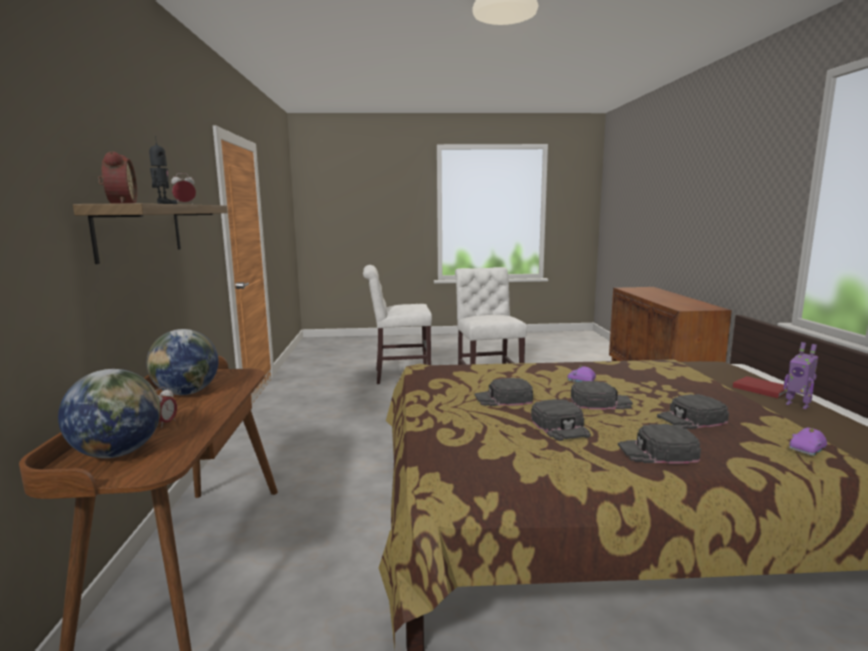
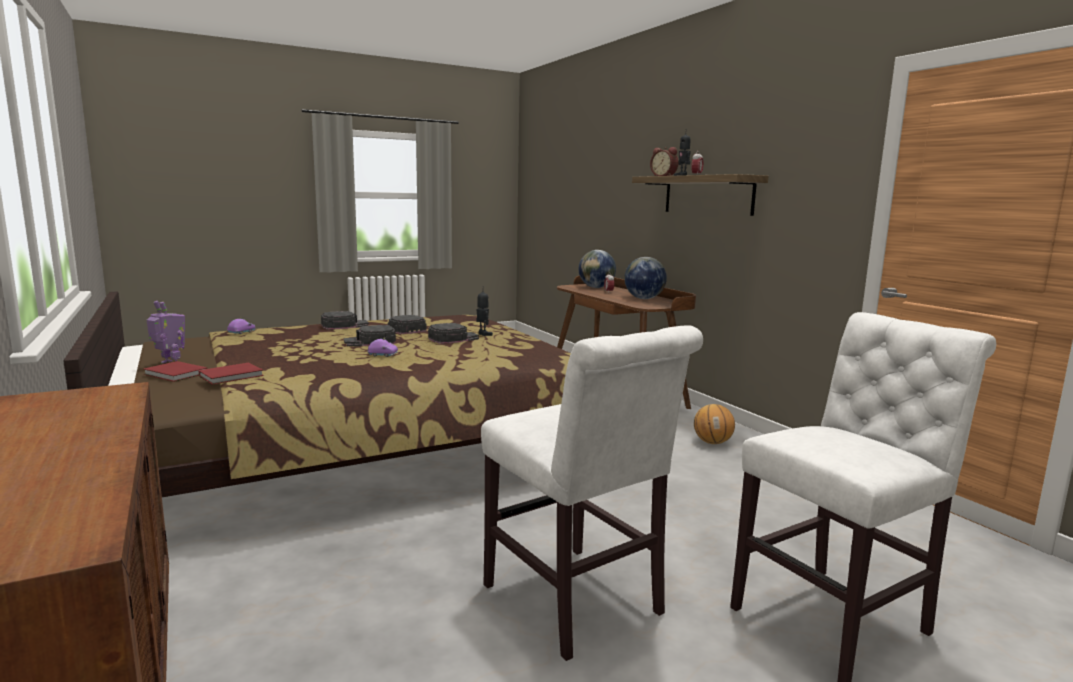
camera: 155 degrees right, 0 degrees up
(278, 448) = (712, 442): none -> basketball
(463, 403) = (483, 334): none -> toy robot
(691, 419) = (301, 338): black cap -> none
(696, 372) = (233, 376): none -> red book

